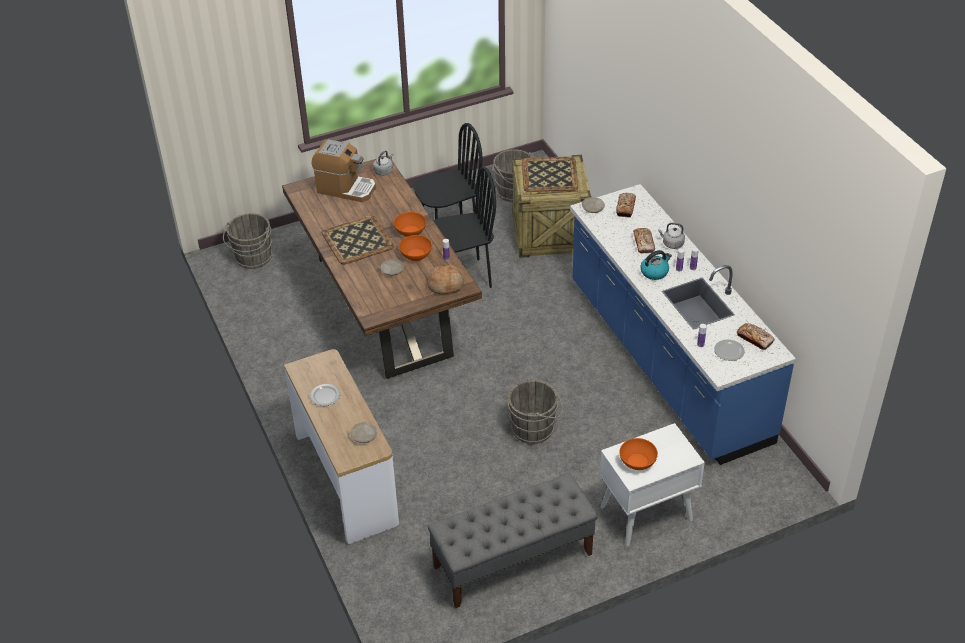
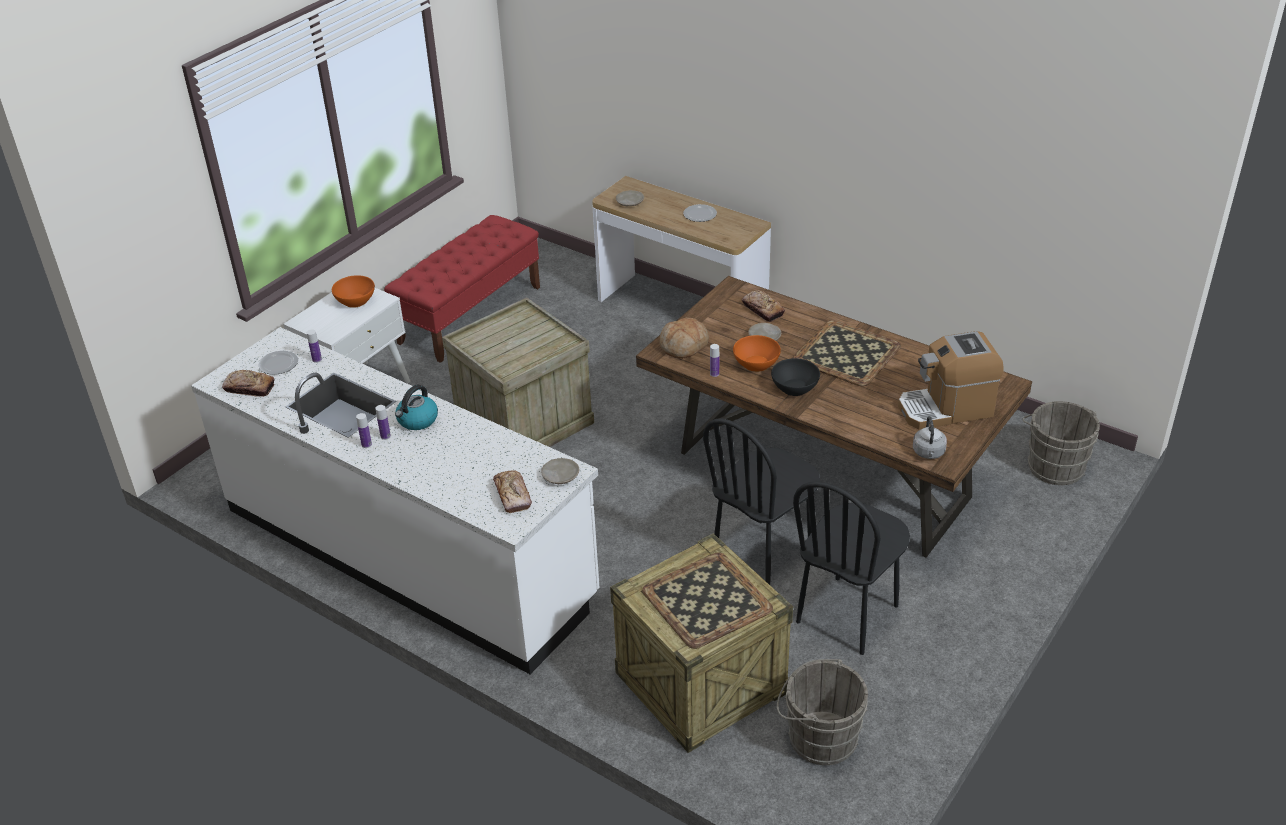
camera: 150 degrees right, 5 degrees down
(410, 231) = (795, 387): orange bowl -> black bowl
(512, 560) = (470, 314): grey bench -> red bench
(535, 428) = (526, 420): grey bucket -> crate
(643, 243) = (454, 452): bread -> bread (763, 310)
(666, 362) = (409, 553): blue counter -> white counter
(671, 244) = (413, 467): grey kettle -> none

